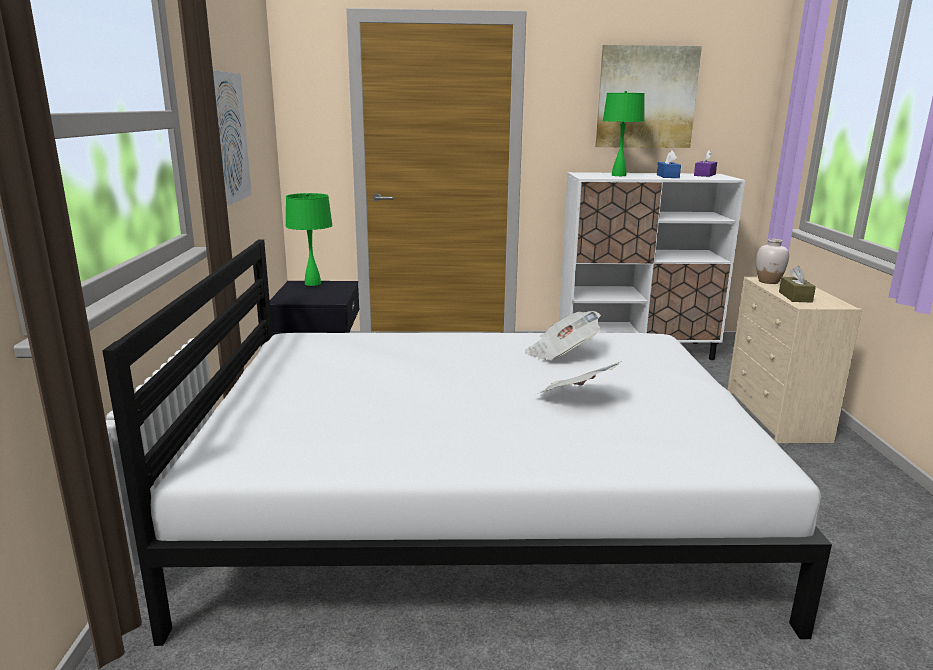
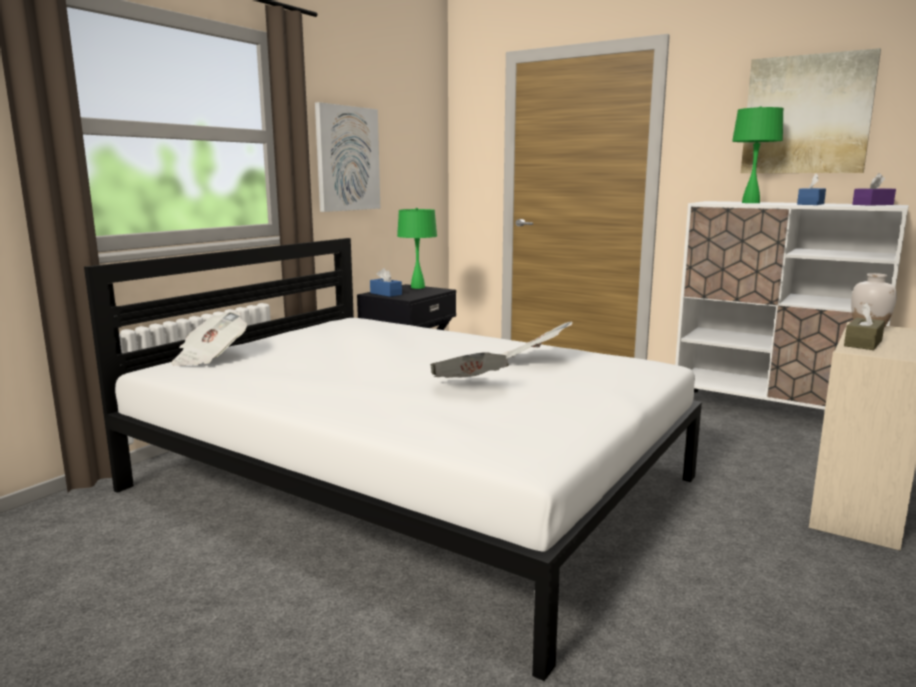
camera: 35 degrees right, 5 degrees down
(241, 431) = (210, 358): none -> newspaper
(298, 298) = (386, 294): none -> blue tissue box

